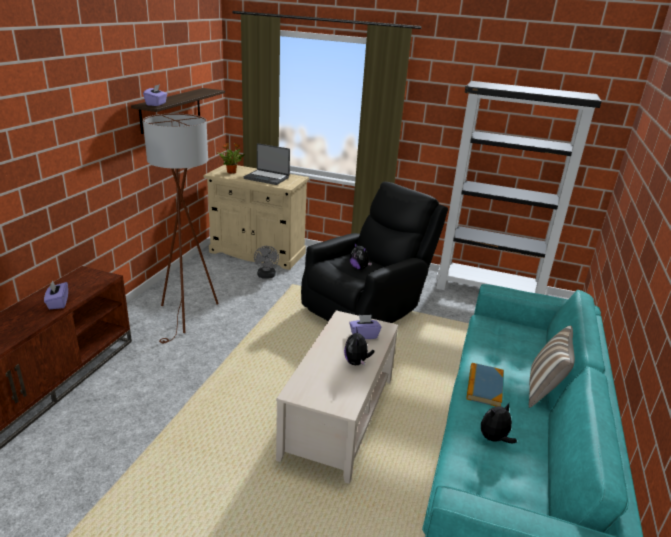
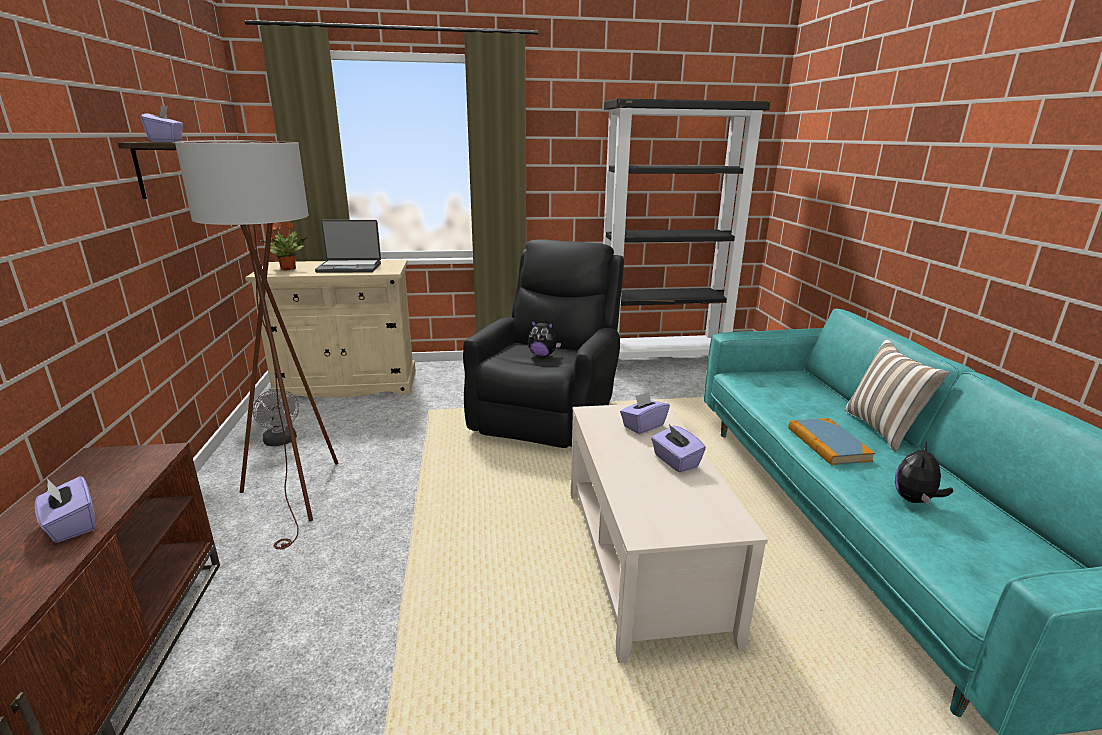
camera: 25 degrees left, 5 degrees down
(266, 276) = (384, 409): grey fan -> grey fan (281, 441)
(356, 362) = (675, 461): plush toy -> purple tissue box

